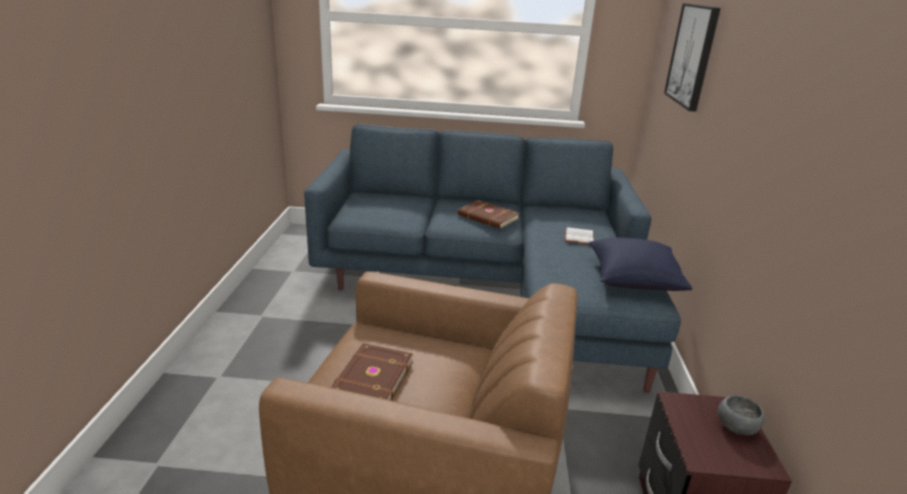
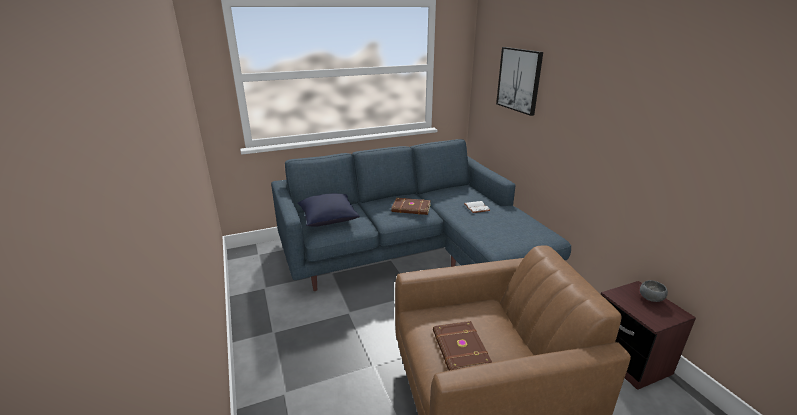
camera: 25 degrees left, 0 degrees up
(633, 280) = (531, 227): blue pillow -> blue pillow (328, 219)

